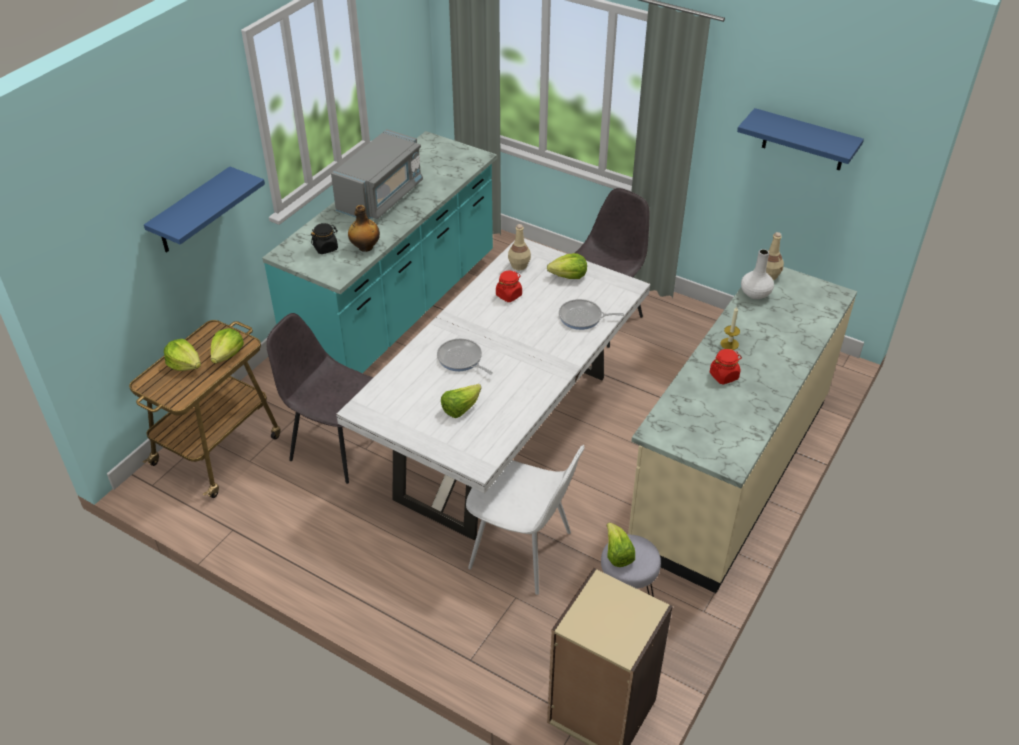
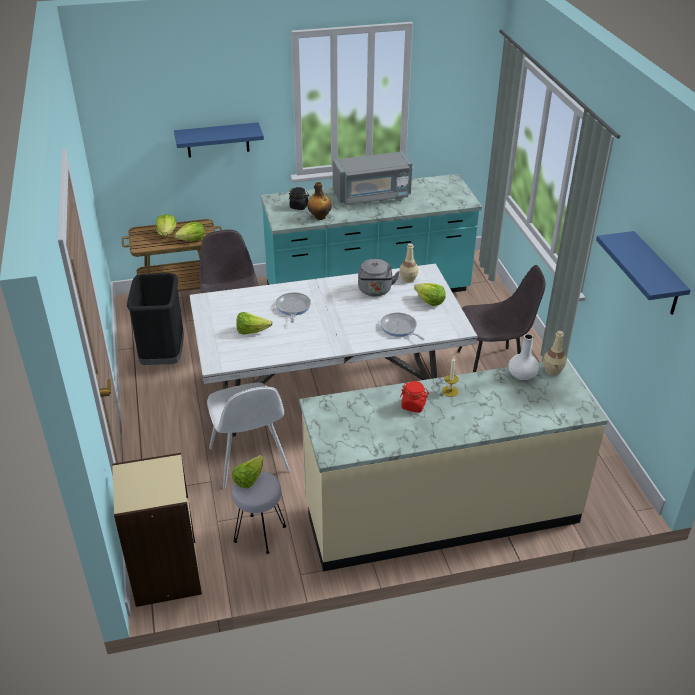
camera: 45 degrees right, 5 degrees down
(282, 515) = (163, 356): none -> black trash can
(509, 295) = (375, 291): red jar -> grey kettle

